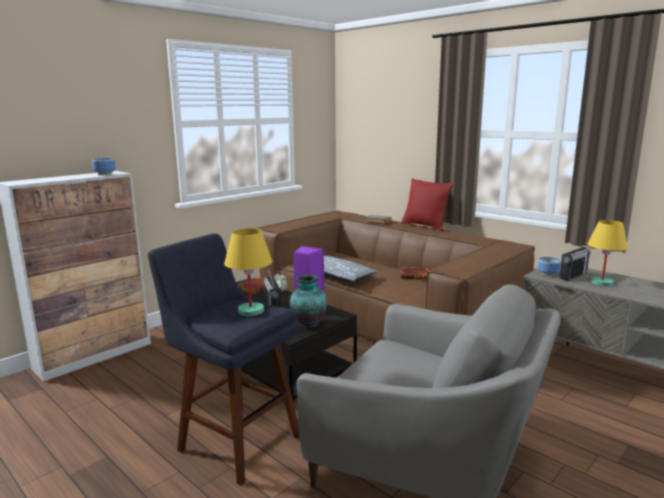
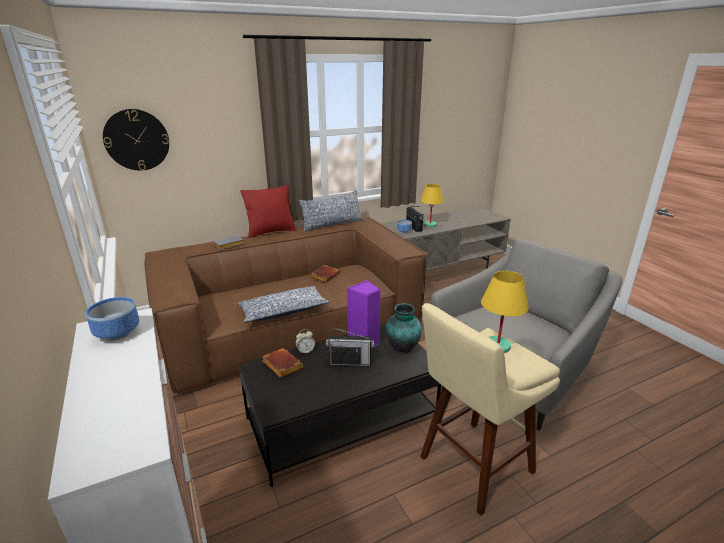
camera: 70 degrees left, 10 degrees up
(234, 440) = (471, 468): blue stool -> beige stool
(359, 124) = (137, 140): none -> wall clock
(481, 238) = (332, 224): none -> pillow

